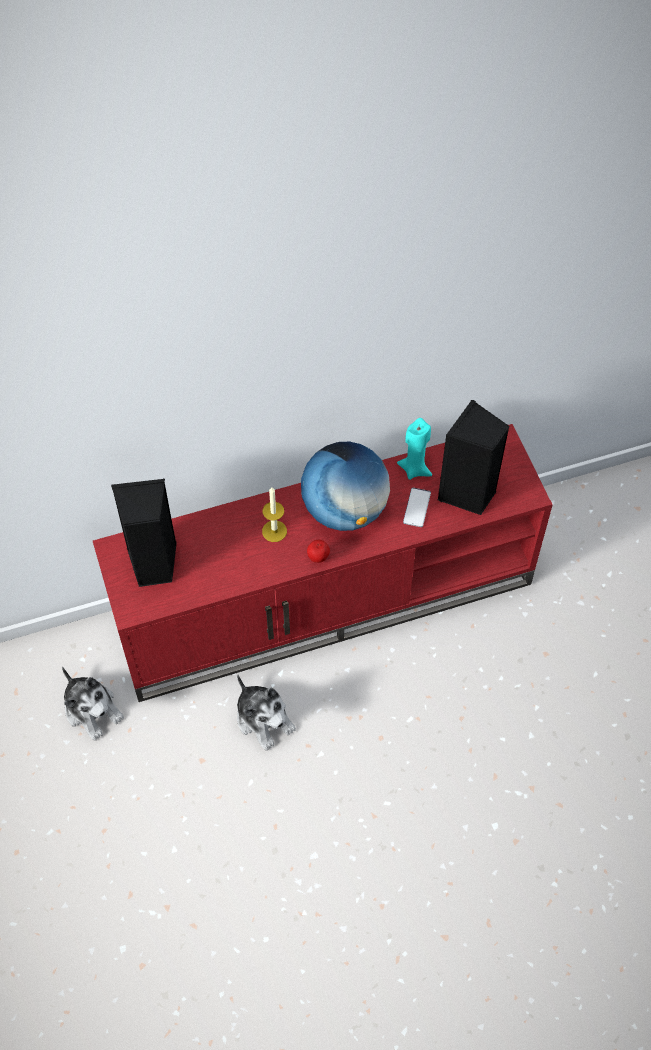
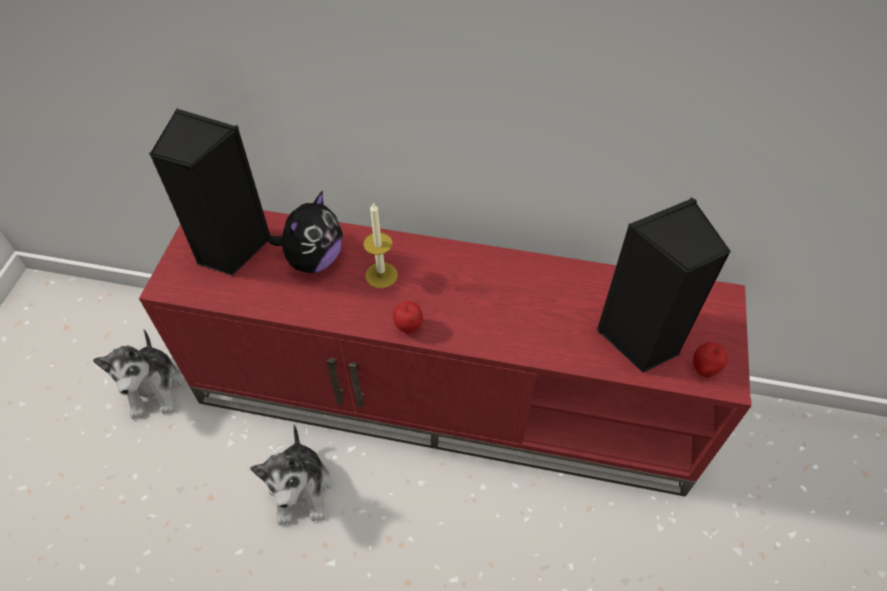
camera: 30 degrees right, 5 degrees down
(219, 543) = (314, 259): none -> plush toy
(344, 510) = (476, 289): globe -> none
(414, 469) = (589, 282): turquoise candle -> none
(417, 507) = (565, 326): phone -> none
(515, 494) = (704, 369): none -> apple

